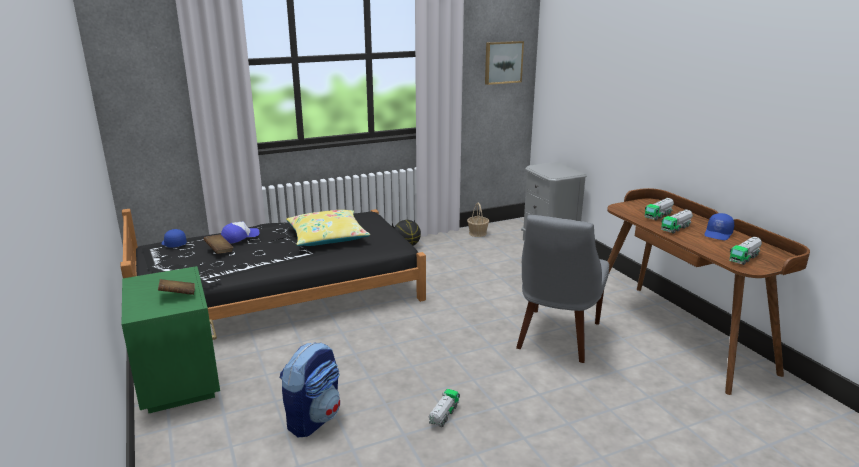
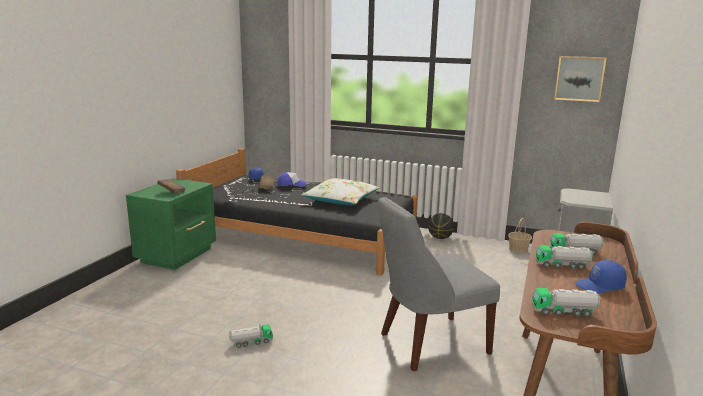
camera: 45 degrees right, 5 degrees down
(314, 418) = (191, 303): backpack -> none
(327, 237) = (341, 200): yellow pillow -> white pillow

